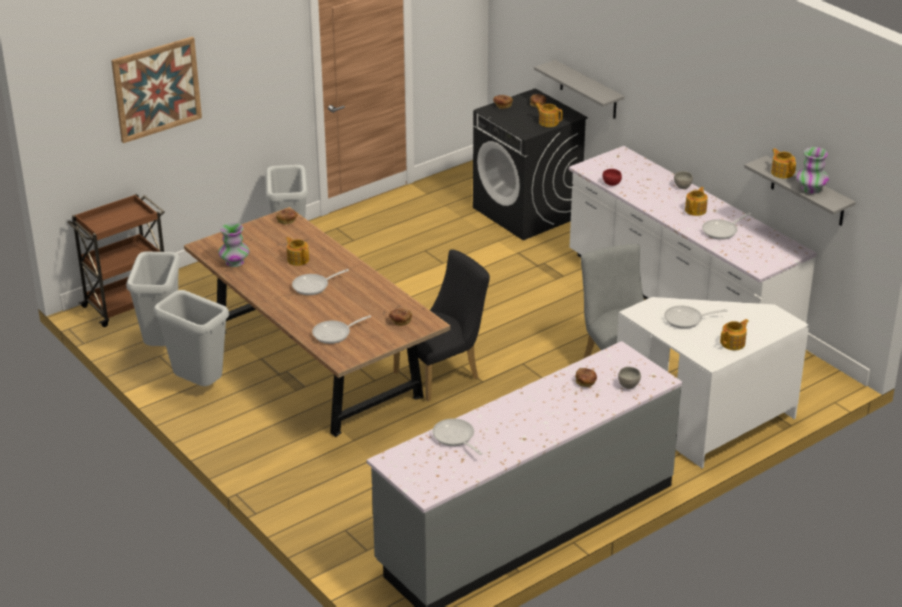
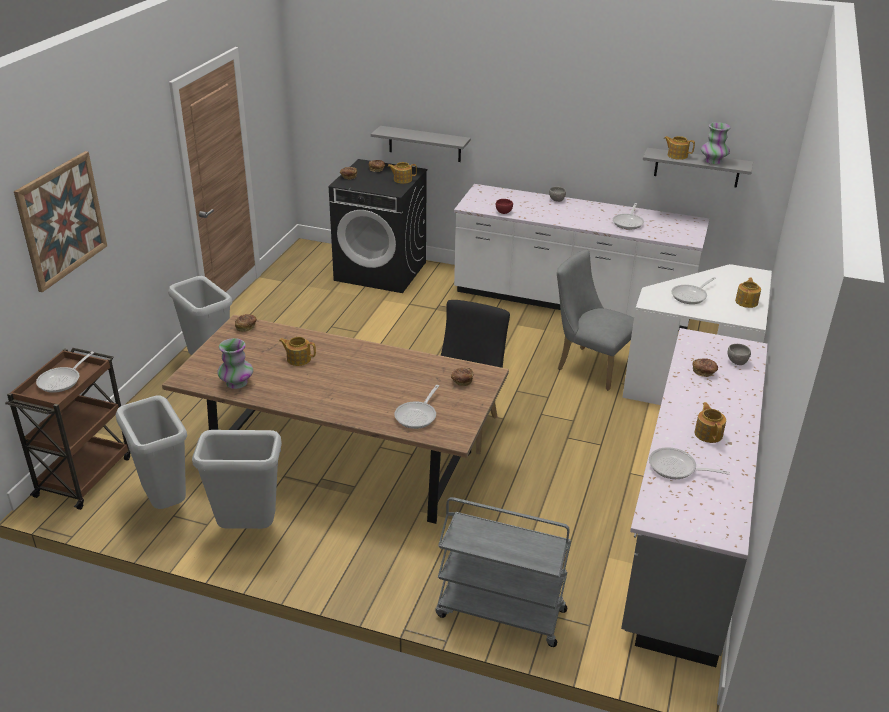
camera: 35 degrees left, 0 degrees up
(312, 514) = (499, 613): none -> grey cart
(314, 286) = (343, 378): frying pan -> frying pan (62, 380)
(696, 210) = (590, 213): teapot -> teapot (708, 434)

